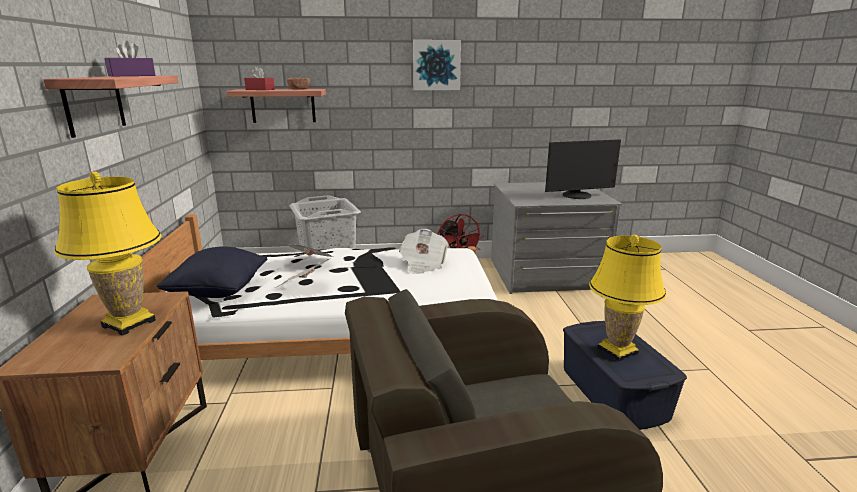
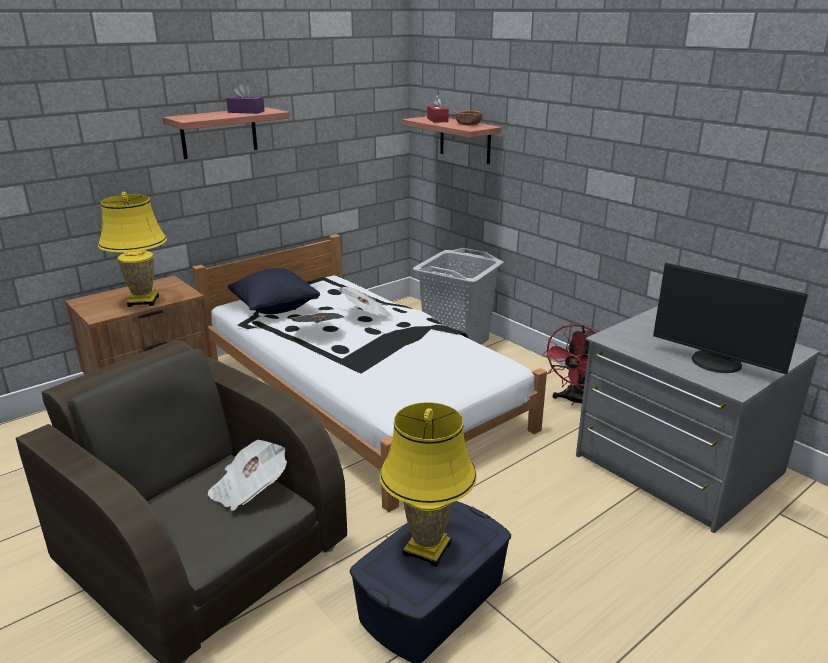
camera: 55 degrees right, 5 degrees up
(423, 264) = (439, 360): newspaper -> newspaper (250, 489)
(436, 65) = (620, 113): picture -> none

